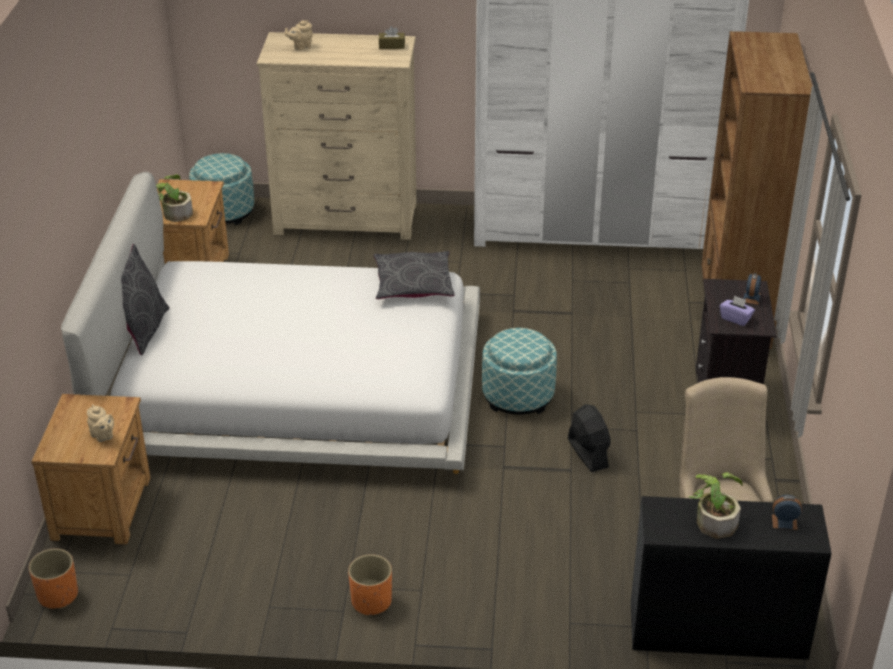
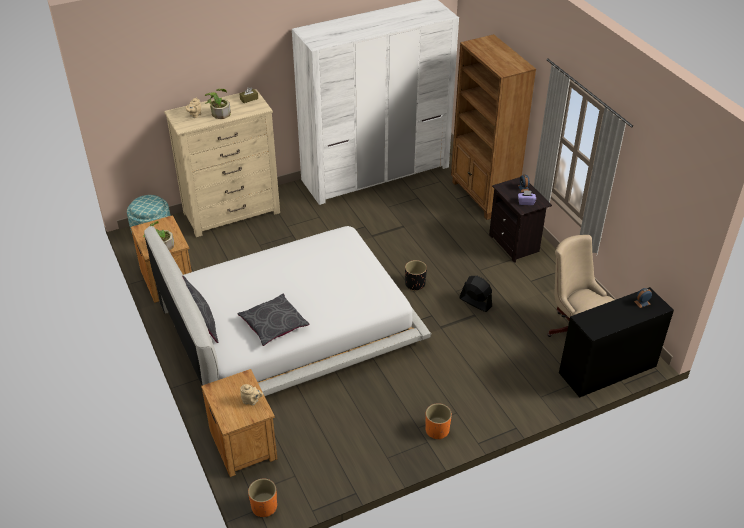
camera: 30 degrees left, 5 degrees up
(413, 284) = (335, 241): grey pillow -> grey pillow (273, 324)
(518, 395) = (415, 284): ottoman -> black planter
(714, 520) = (612, 315): potted plant -> potted plant (219, 113)

